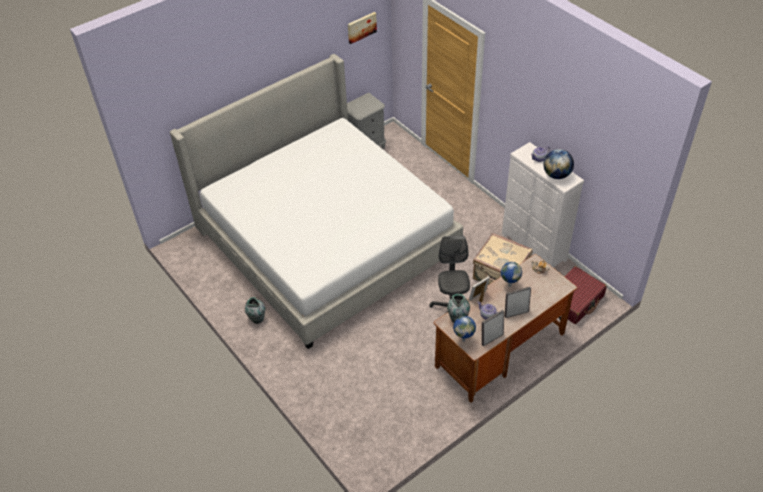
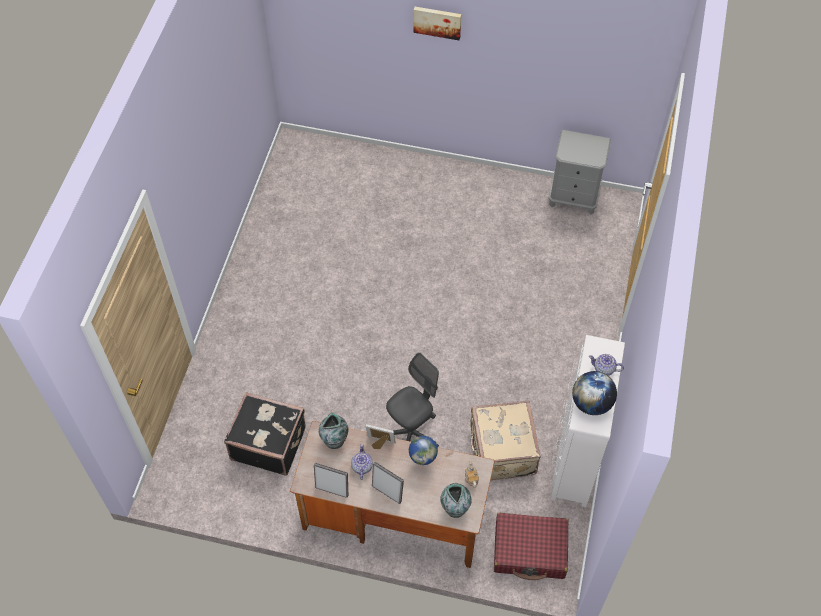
camera: 50 degrees right, 10 degrees up
(257, 318) = (256, 270): vase -> vase (455, 508)
(326, 240) = (406, 255): bed -> none
(361, 27) = (622, 57): picture -> picture (437, 22)
(392, 385) = (268, 442): none -> black suitcase
(463, 339) = (310, 464): globe -> none

